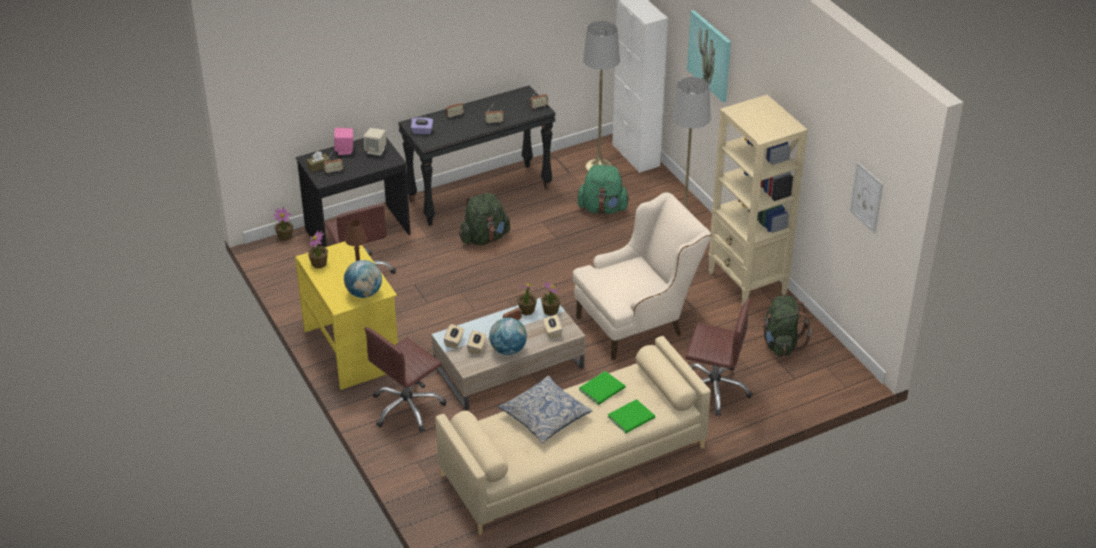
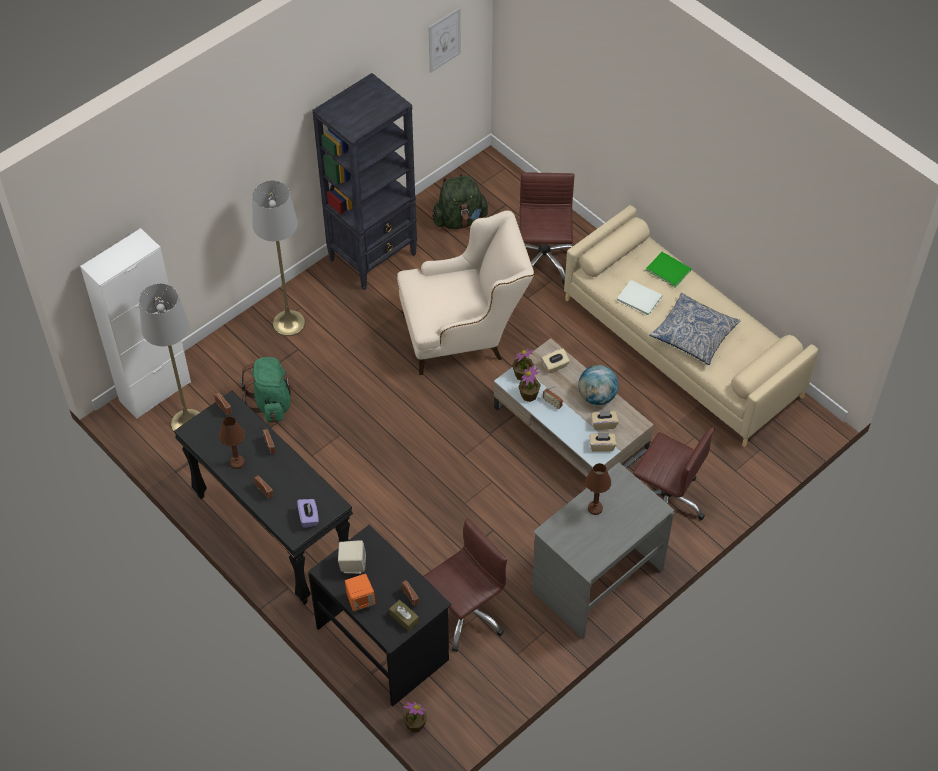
camera: 105 degrees left, 15 degrees up
(319, 264) = (594, 552): potted plant -> none
(344, 150) = (360, 600): pink speaker -> orange speaker
(352, 350) = (596, 579): yellow desk -> grey desk
(364, 293) = (629, 492): globe -> none
(484, 238) = (359, 505): green backpack -> none
(486, 107) = (237, 462): none -> brown table lamp
(603, 389) = (638, 297): green book -> white book
(638, 322) = (464, 334): beige armchair -> beige armchair turned 120 degrees clockwise
(710, 55) = (210, 183): picture -> none
(747, 284) = (373, 257): beige bookcase -> black bookcase

